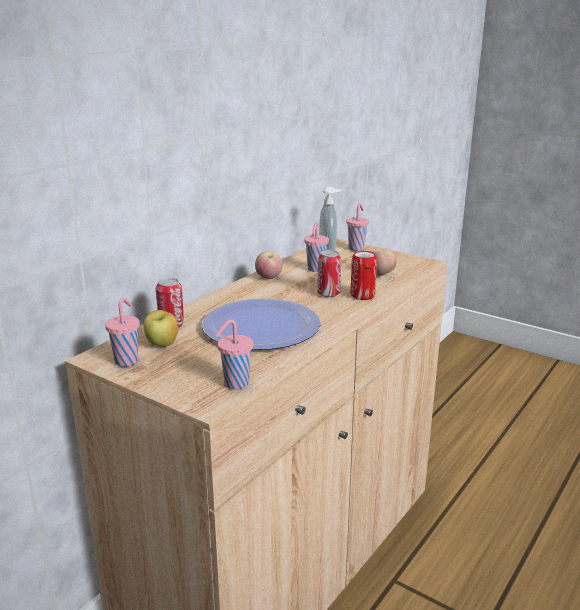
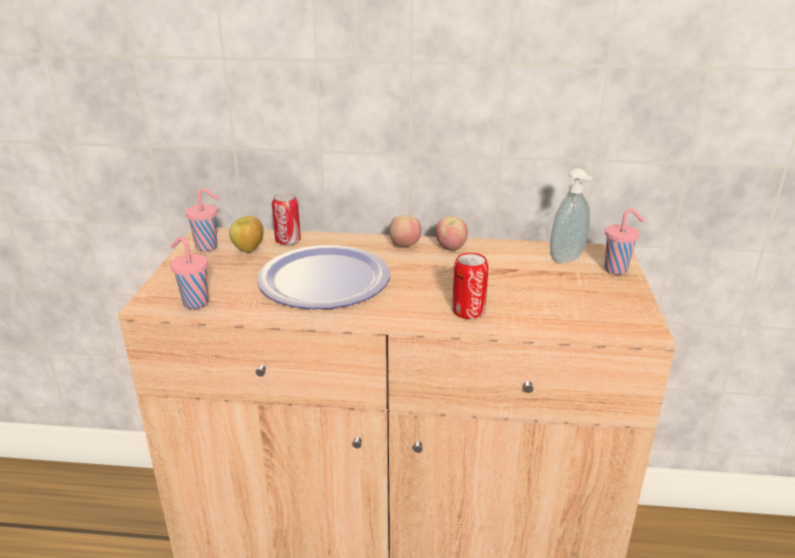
camera: 60 degrees right, 5 degrees up
(315, 269) = (509, 264): pink cup -> none
(328, 294) = (448, 291): can -> none
(382, 274) = (553, 307): apple -> apple (405, 246)

